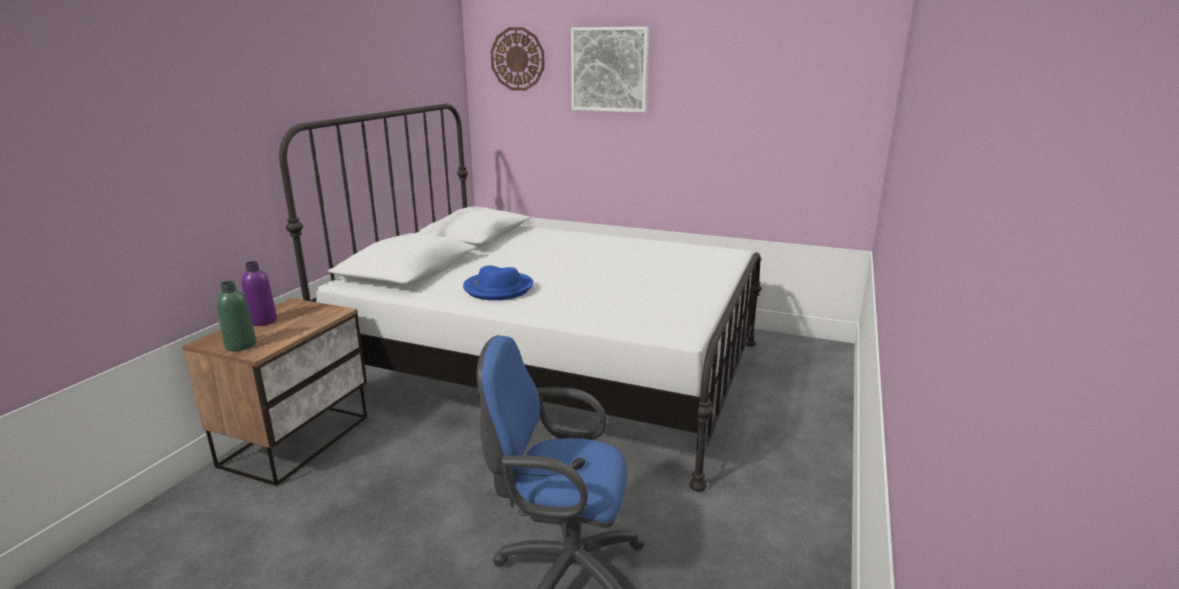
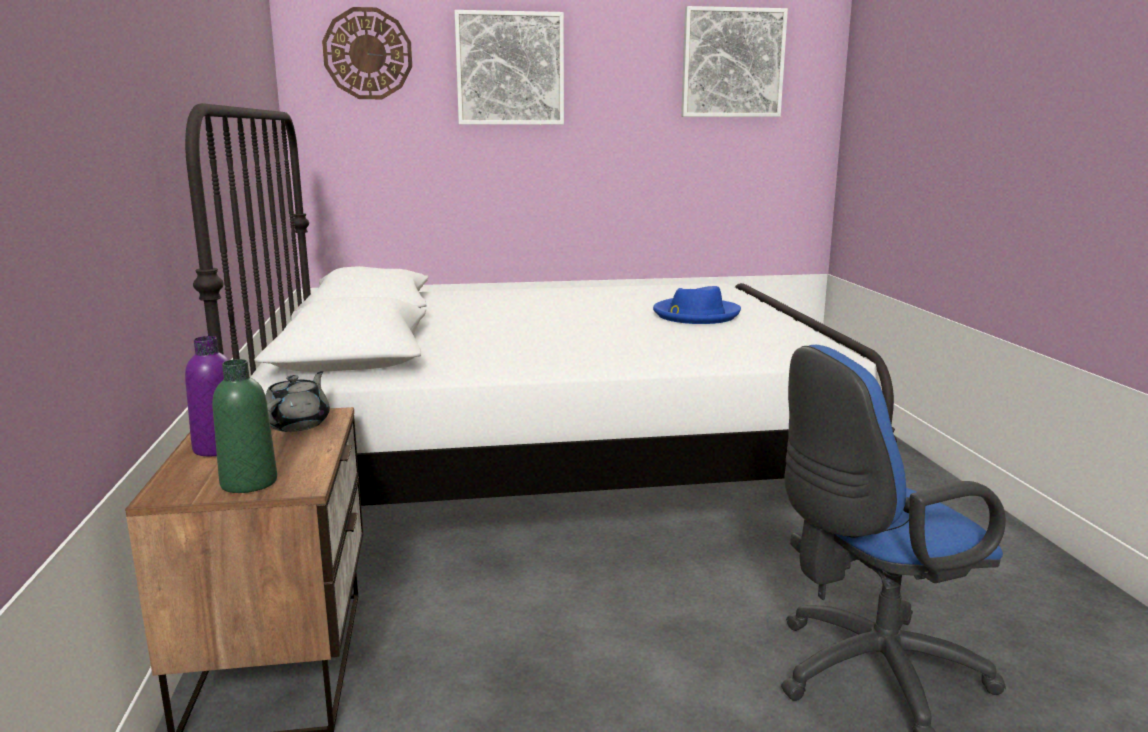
camera: 30 degrees left, 5 degrees down
(315, 314) = (298, 424): none -> grey teapot
(498, 289) = (533, 350): blue hat -> blue hat (695, 315)
(788, 65) = (732, 63): none -> picture

